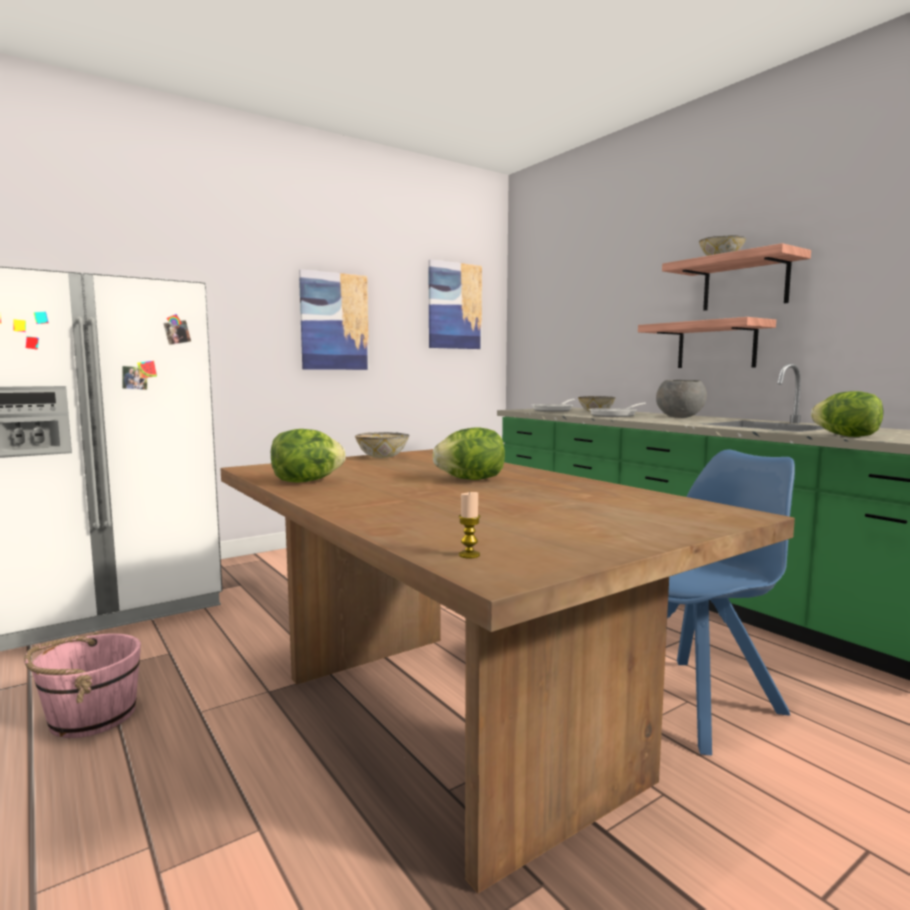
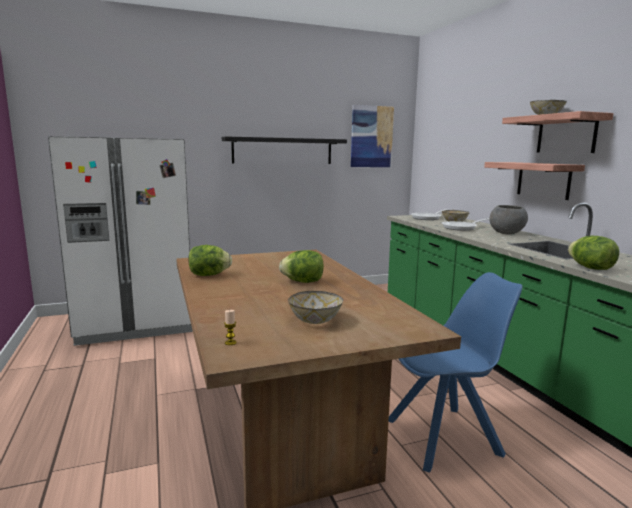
camera: 15 degrees right, 5 degrees up
(91, 716) = (104, 388): pink bucket -> none
(334, 321) = (282, 151): picture -> black shelf
(382, 457) = (275, 255): bowl -> bowl (315, 320)

